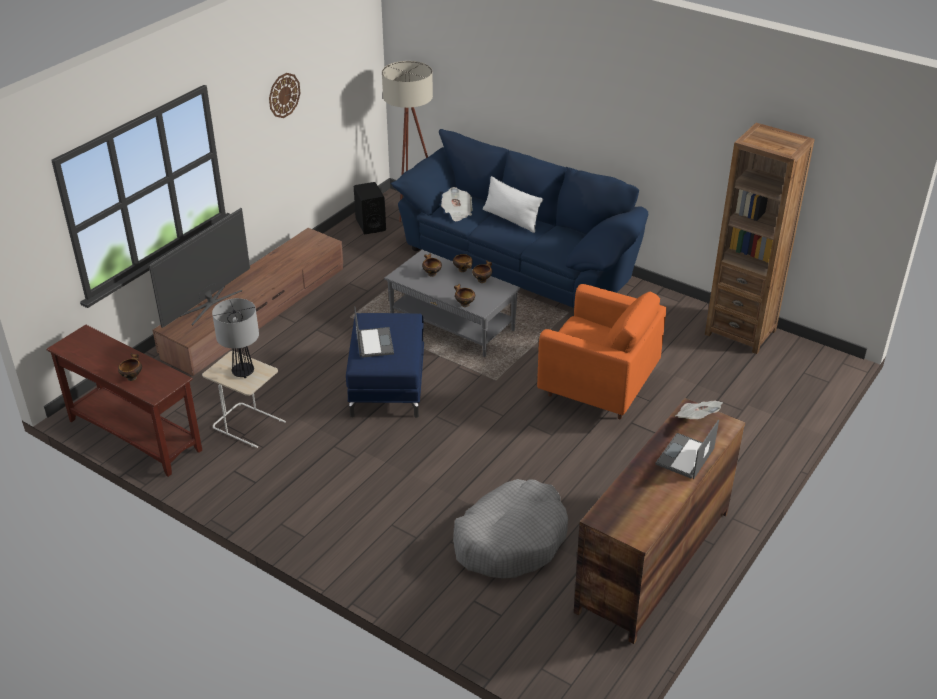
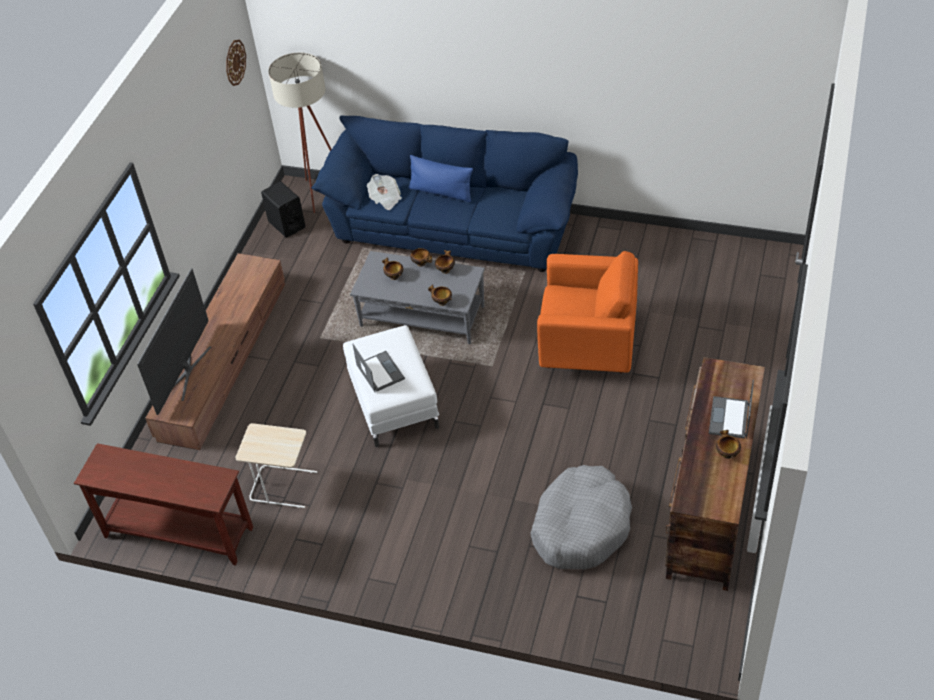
camera: 15 degrees left, 10 degrees up
(132, 377) = (179, 488): bowl -> bowl (726, 454)
(243, 372) = (274, 444): table lamp -> none
(284, 95) = (191, 135): wall clock -> wall clock (235, 62)
(387, 385) = (393, 402): blue ottoman -> white ottoman
(511, 219) = (441, 192): white pillow -> blue pillow
(696, 418) = (722, 375): newspaper -> none
(740, 332) = (688, 247): brown bookcase -> none

